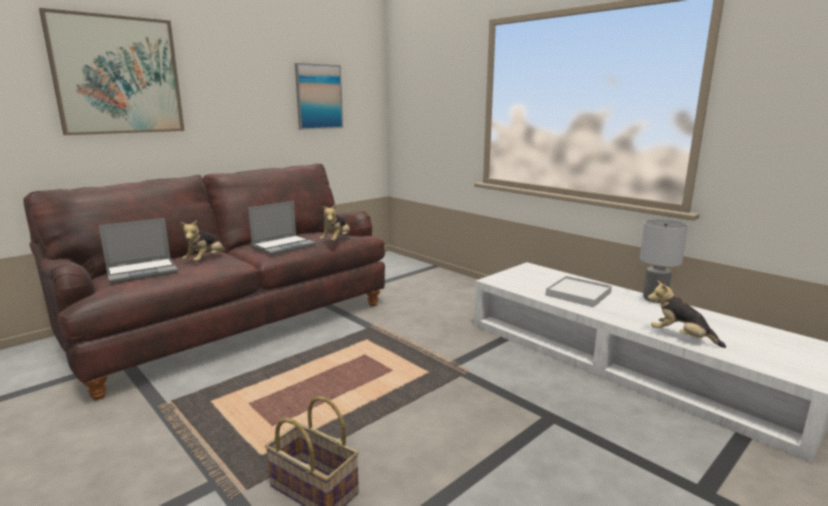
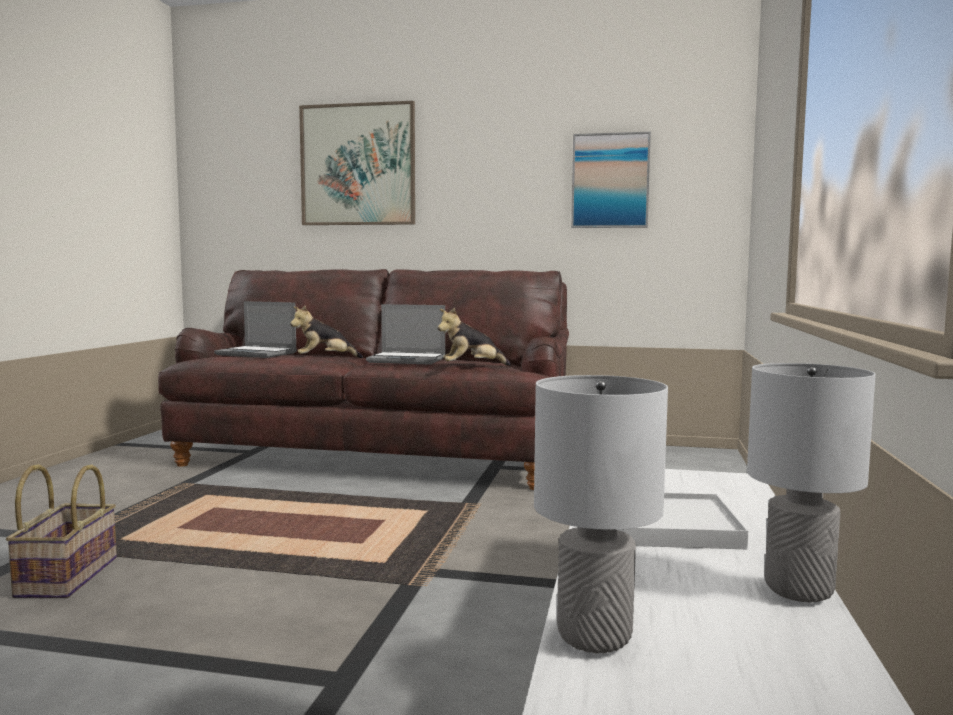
camera: 55 degrees right, 10 degrees down
(680, 337) = (594, 643): plush toy -> grey table lamp

